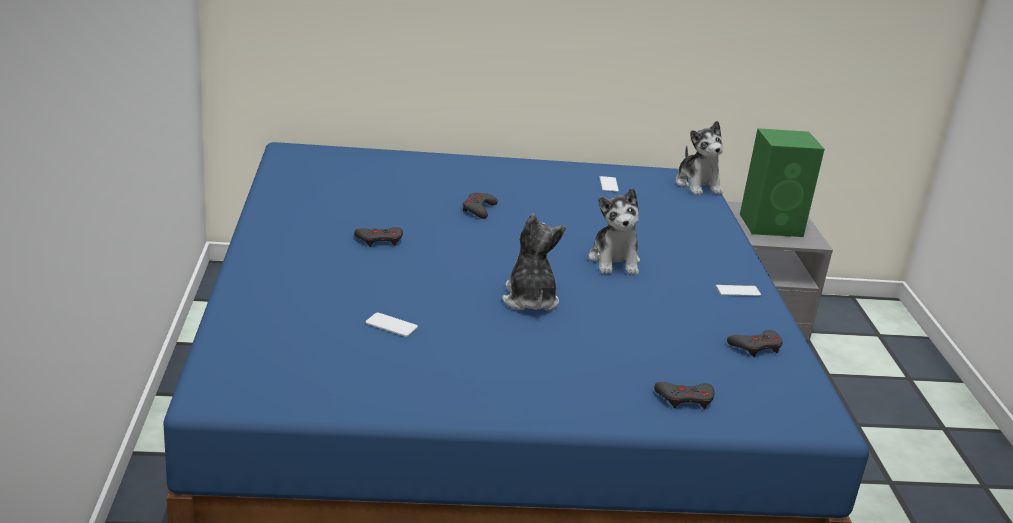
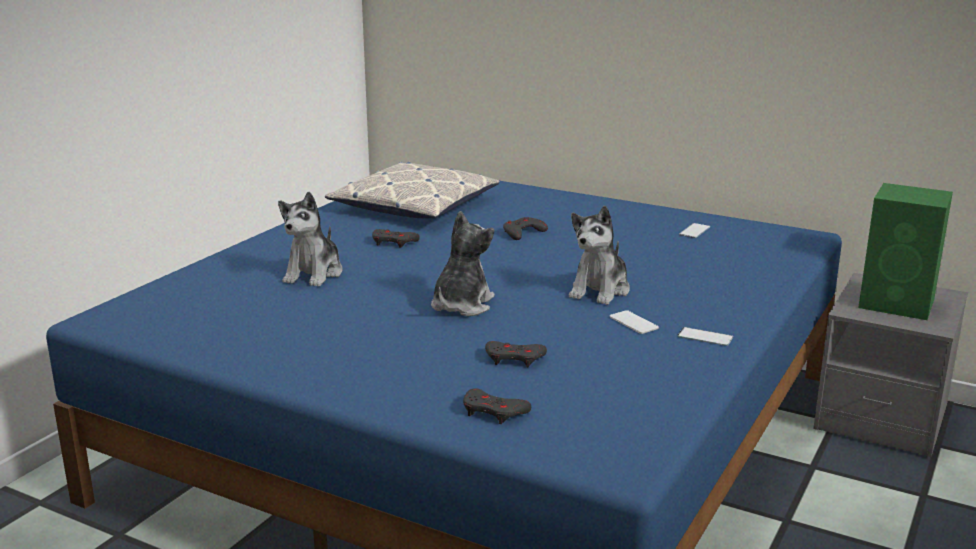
camera: 35 degrees right, 5 degrees down
(341, 192) = (414, 205): none -> pillow
(391, 325) = (306, 301): phone -> phone (633, 323)
(698, 185) = (803, 244): plush toy -> plush toy (314, 274)
(756, 347) = (648, 387): grey game controller -> grey game controller (514, 358)

